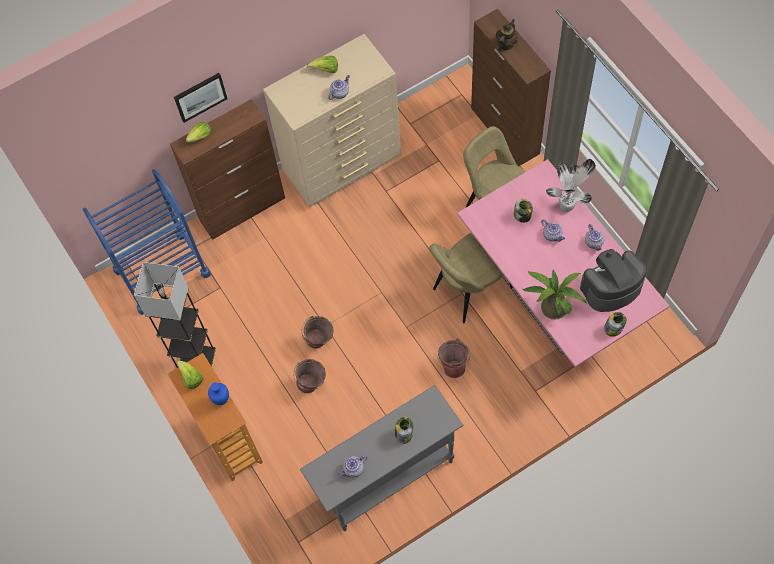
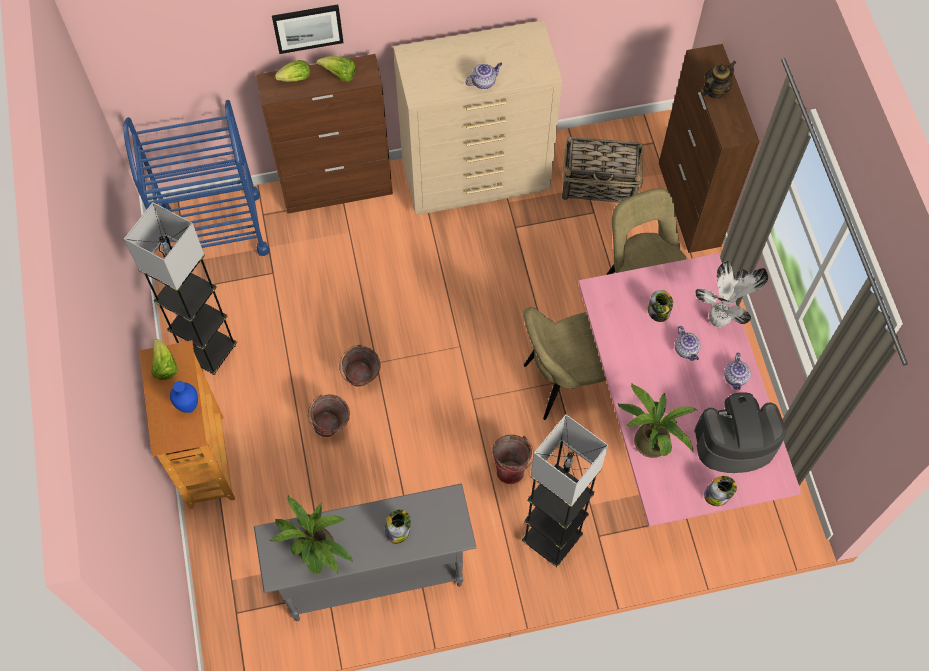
camera: 15 degrees right, 0 degrees up
(326, 70) = (478, 48): lettuce -> lettuce (339, 75)
(353, 469) = (317, 552): teapot -> potted plant
(435, 138) = (600, 184): none -> basket
(503, 405) = (551, 539): none -> black floor lamp

